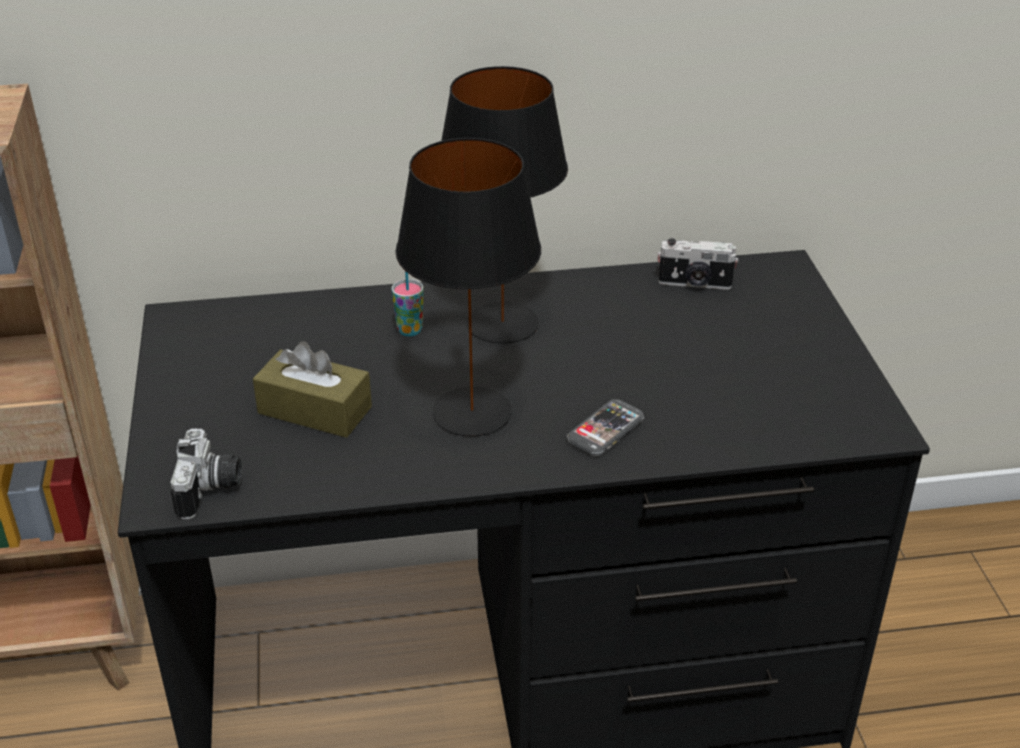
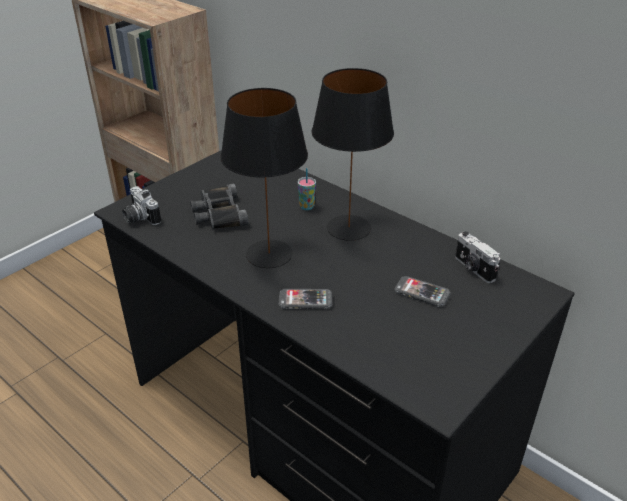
camera: 50 degrees right, 0 degrees up
(211, 490) = (139, 218): camera -> camera turned 90 degrees clockwise
(315, 410) = (218, 214): brown tissue box -> black binoculars
(694, 340) = (422, 293): none -> phone

